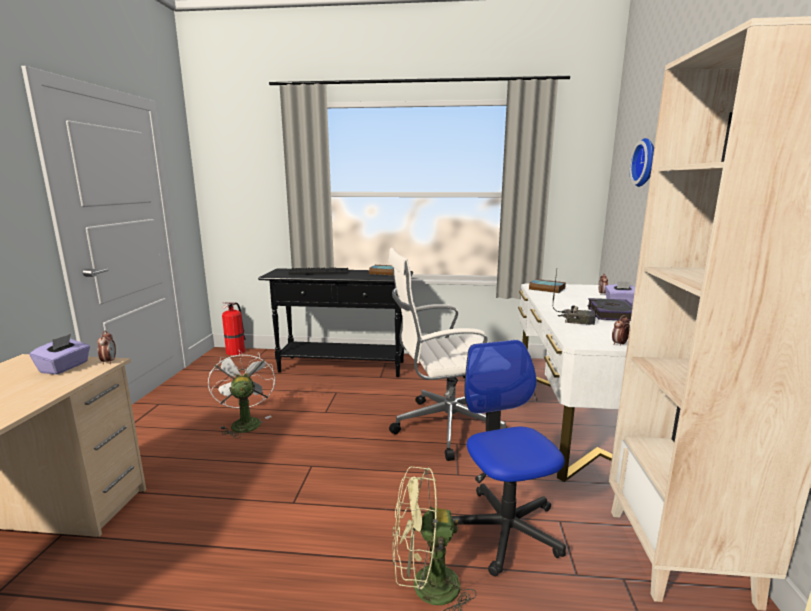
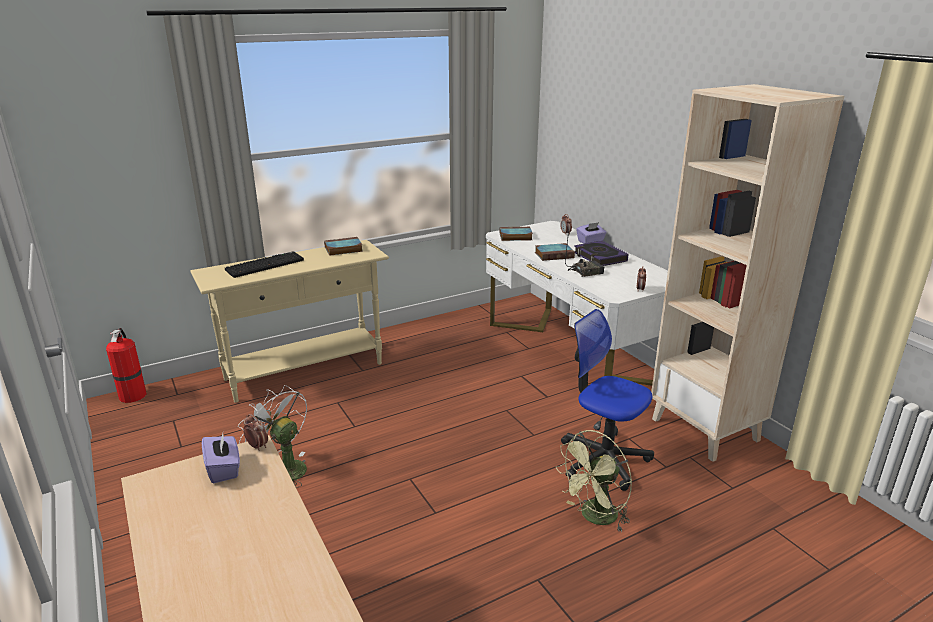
camera: 35 degrees left, 10 degrees up
(342, 367) = (305, 371): black console table -> beige console table
(445, 426) = (481, 399): white office chair -> none
(564, 304) = (554, 255): none -> book
(646, 162) = (598, 109): wall clock -> none

